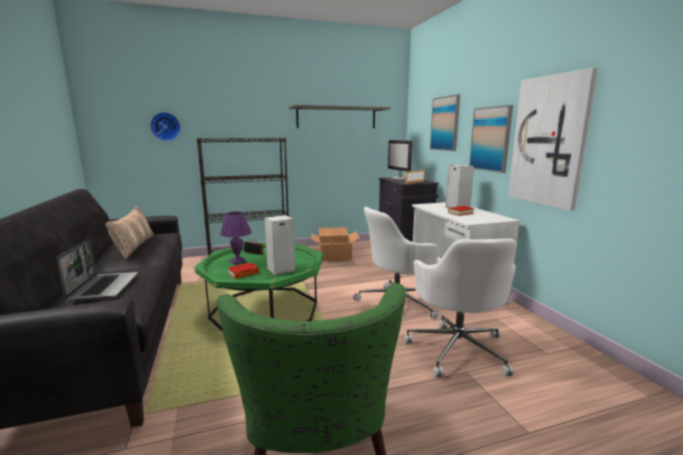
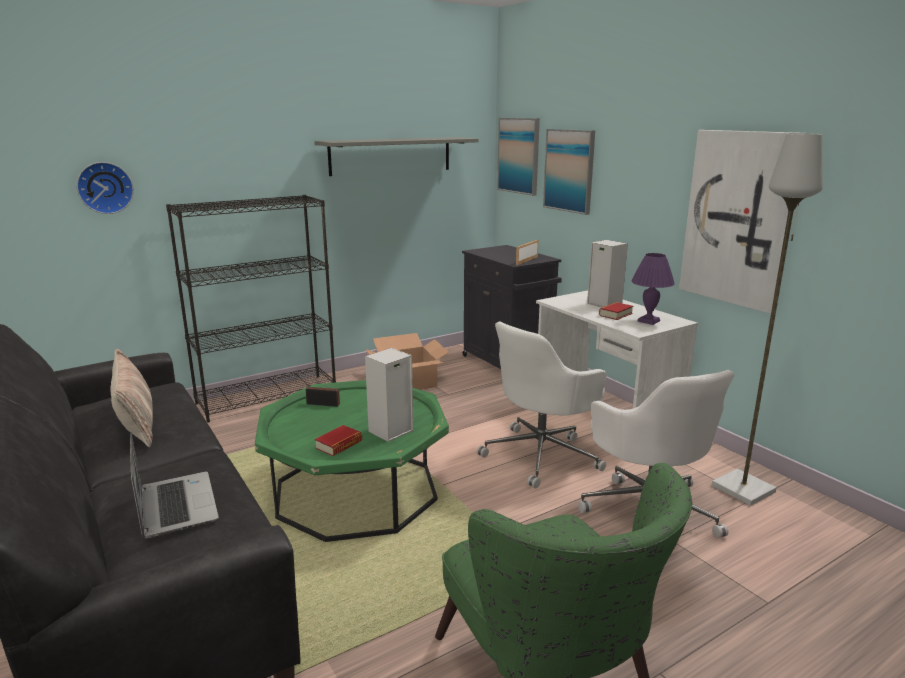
camera: 15 degrees left, 5 degrees up
(237, 262) = (311, 424): purple table lamp -> purple table lamp (648, 321)
(399, 178) = (497, 252): monitor -> none
(490, 139) = (648, 204): picture -> picture (519, 155)
(543, 345) = (744, 489): none -> grey floor lamp

